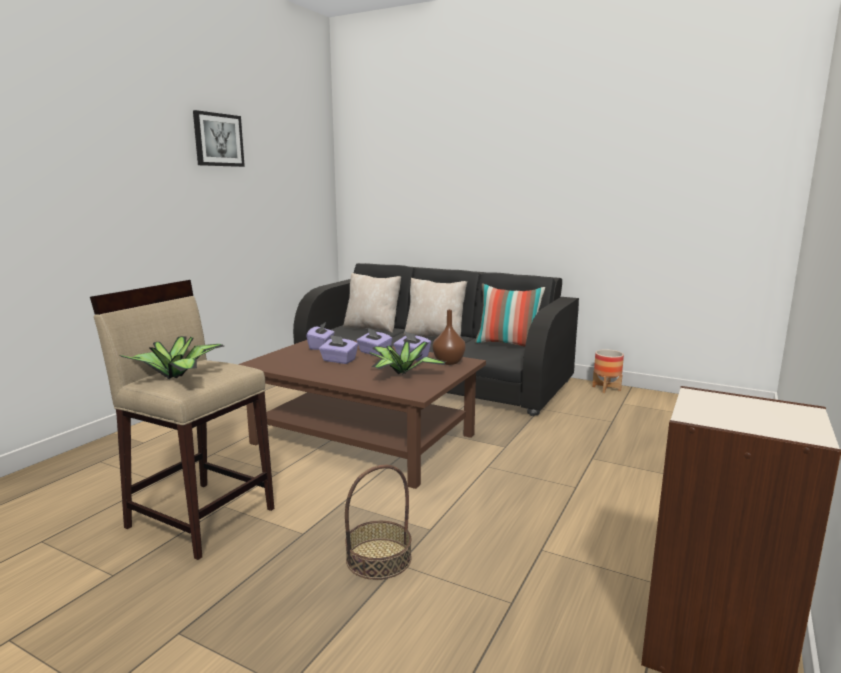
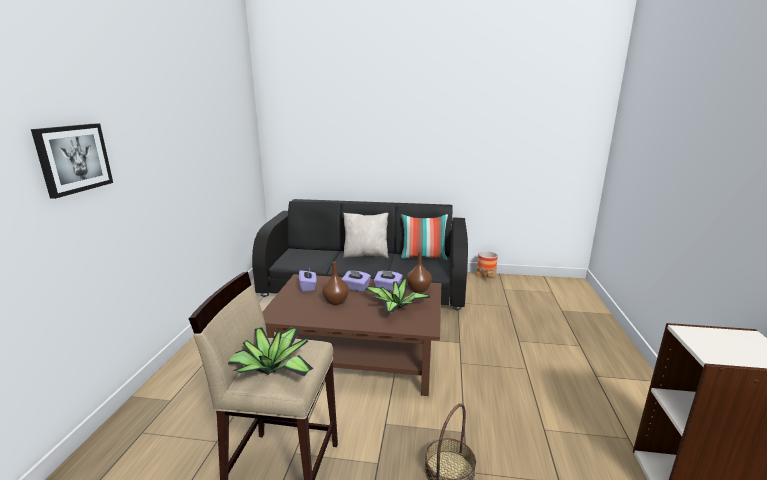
camera: 20 degrees left, 5 degrees up
(218, 140) = (181, 112): picture -> picture (73, 158)
(338, 360) = (336, 301): purple tissue box -> brown vase
(372, 328) = (311, 252): beige pillow -> none

